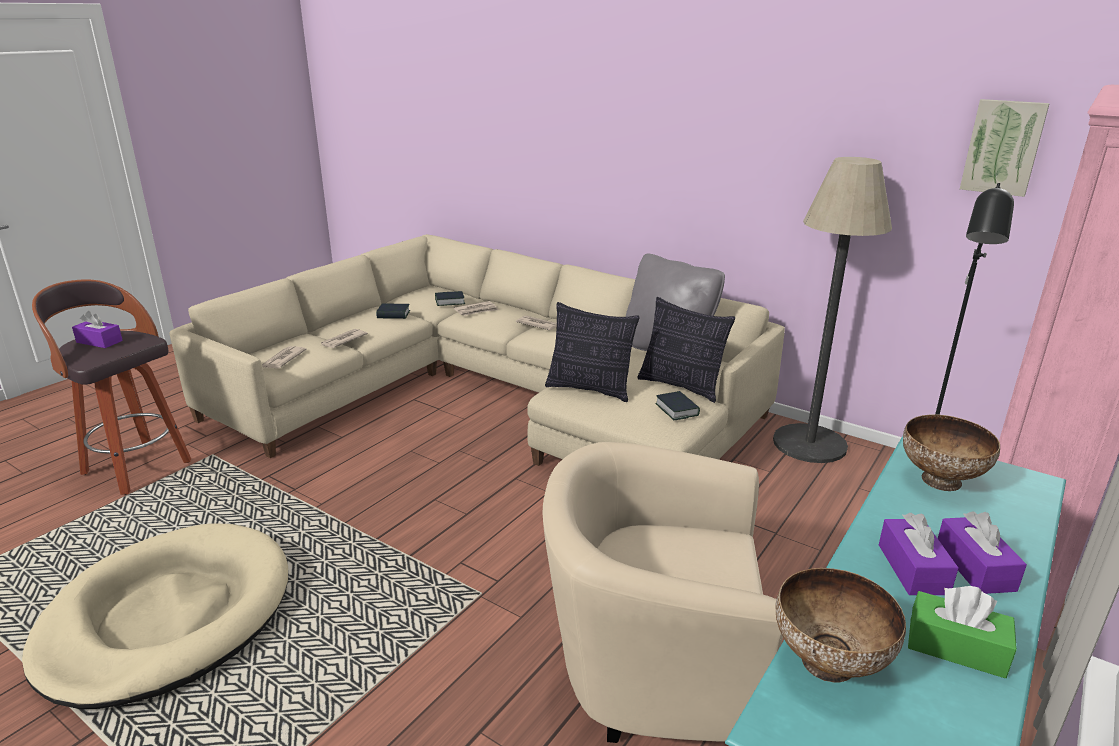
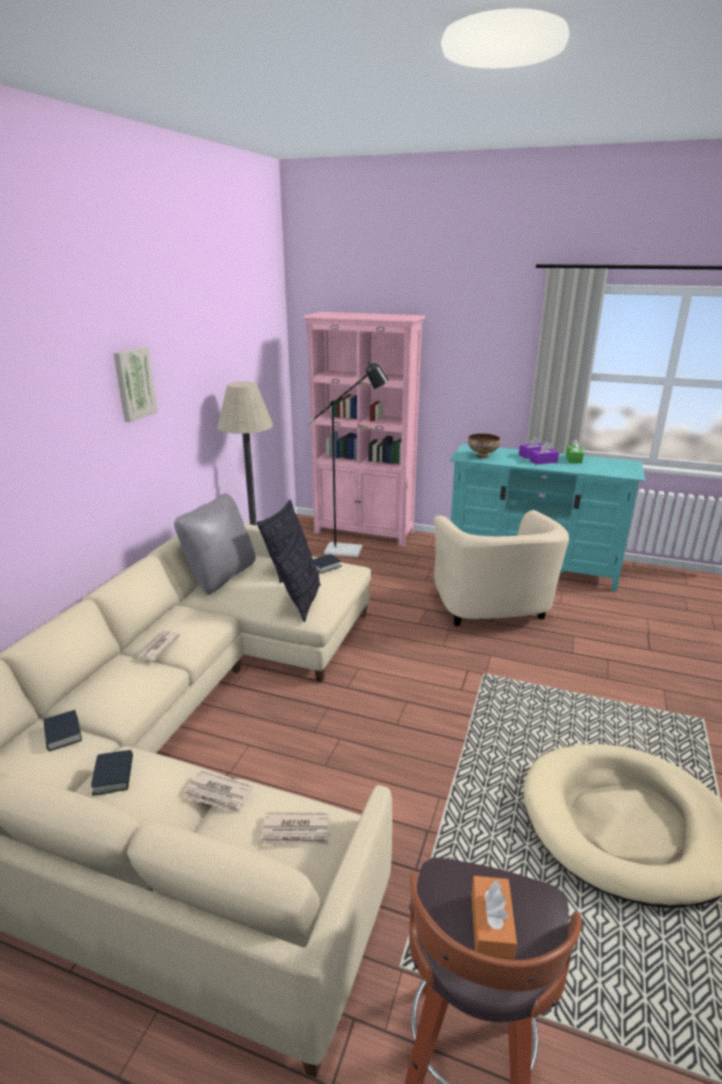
camera: 105 degrees left, 0 degrees up
(99, 341) = (491, 927): purple tissue box -> orange tissue box
(476, 310) = (105, 701): newspaper -> none
(829, 664) = (601, 470): bowl -> none
(1003, 147) = (251, 358): picture -> picture (133, 384)

